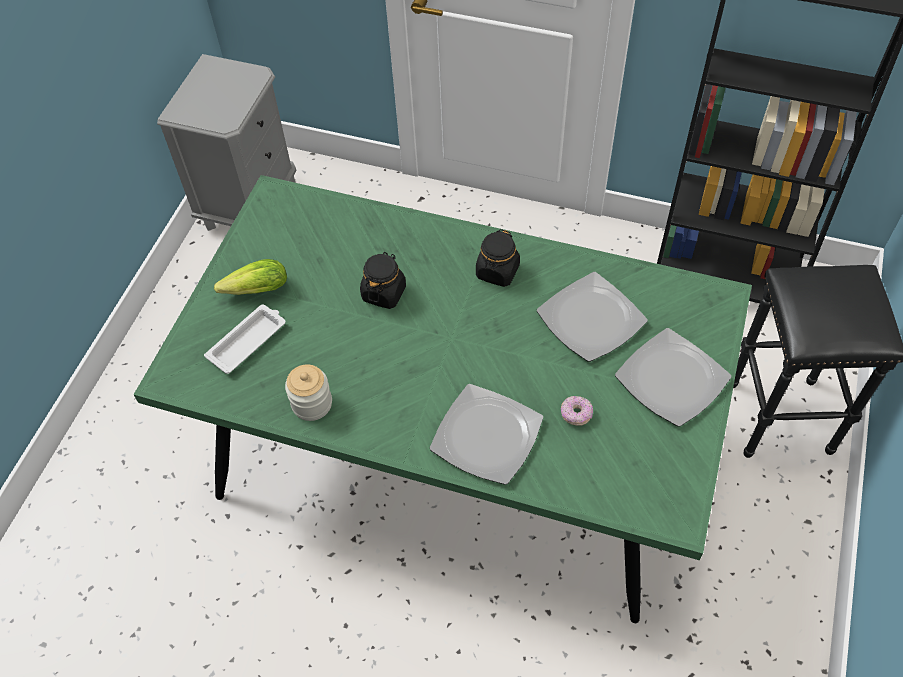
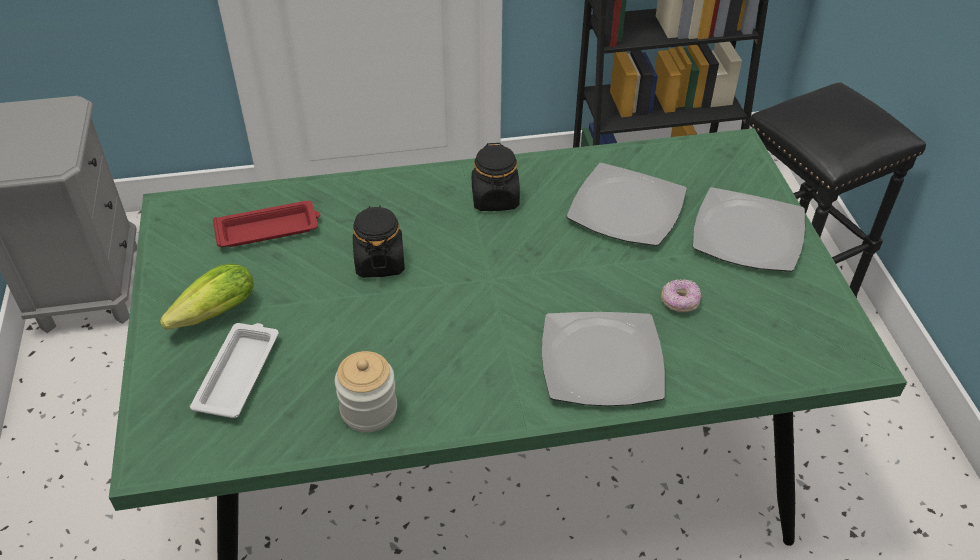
camera: 30 degrees left, 10 degrees down
(326, 236) = (269, 229): none -> red tray

